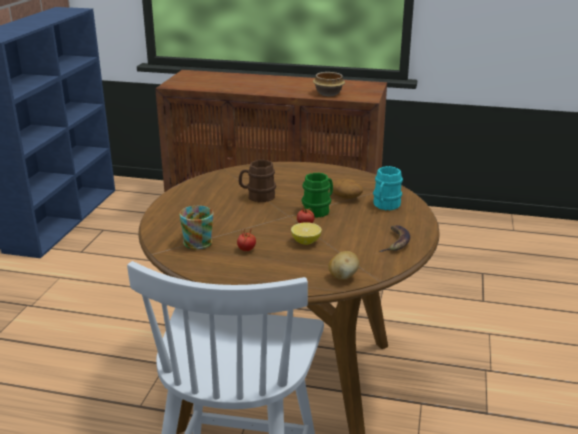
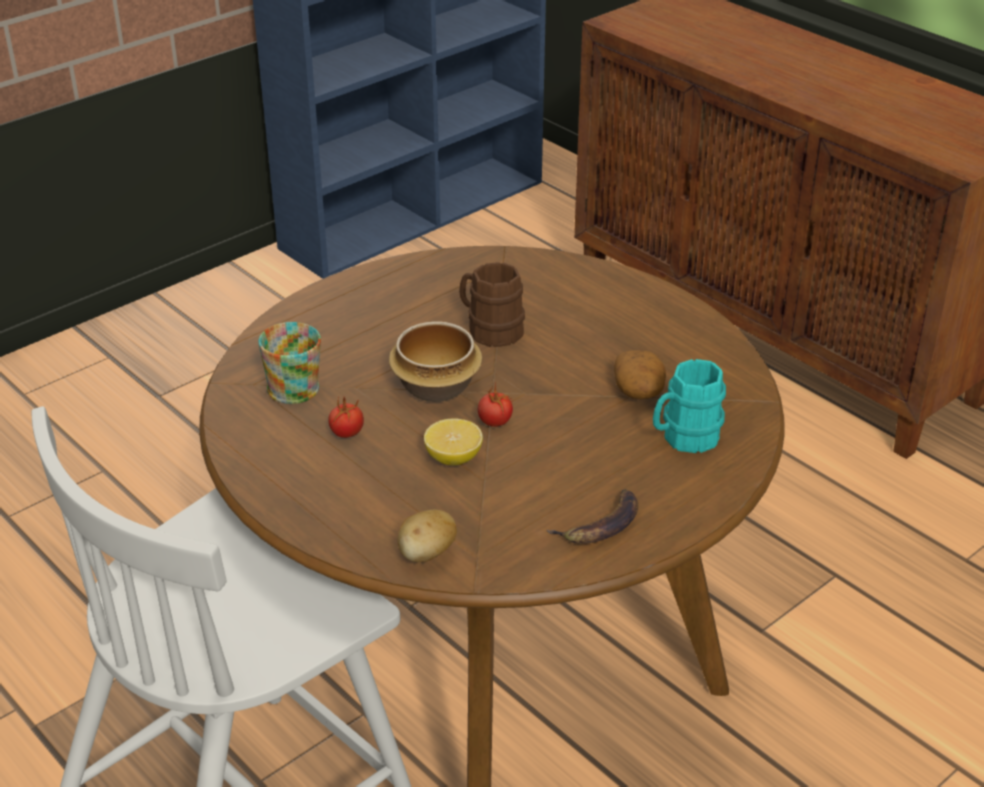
camera: 35 degrees right, 10 degrees up
(319, 210) = (556, 399): green mug -> none
(328, 93) = (894, 125): bowl -> bowl (437, 386)

